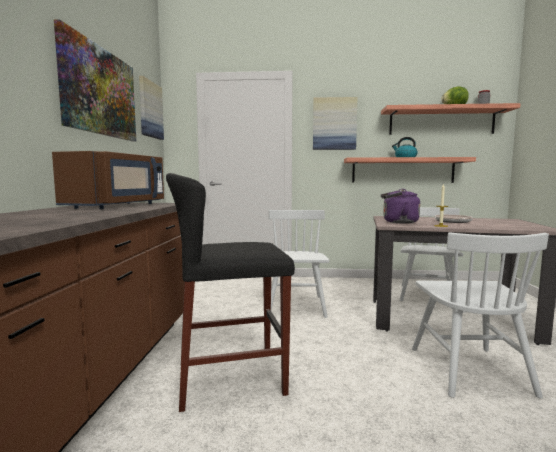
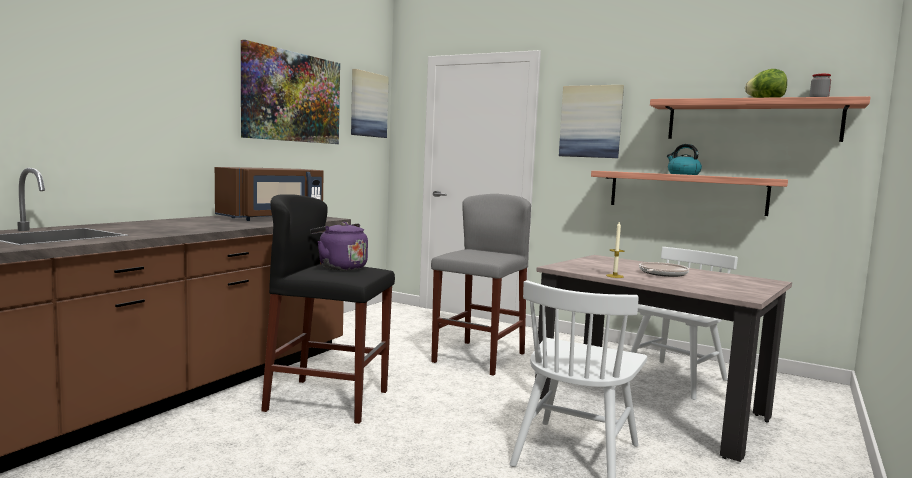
camera: 25 degrees right, 0 degrees up
(296, 306) = (479, 357): white chair -> grey stool
(398, 222) = (582, 266): purple kettle -> purple kettle (340, 267)

